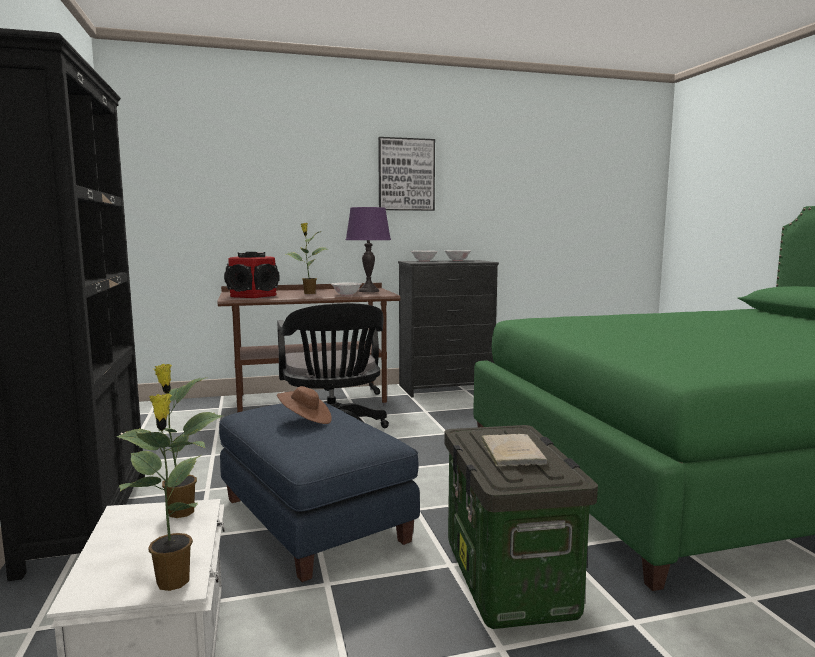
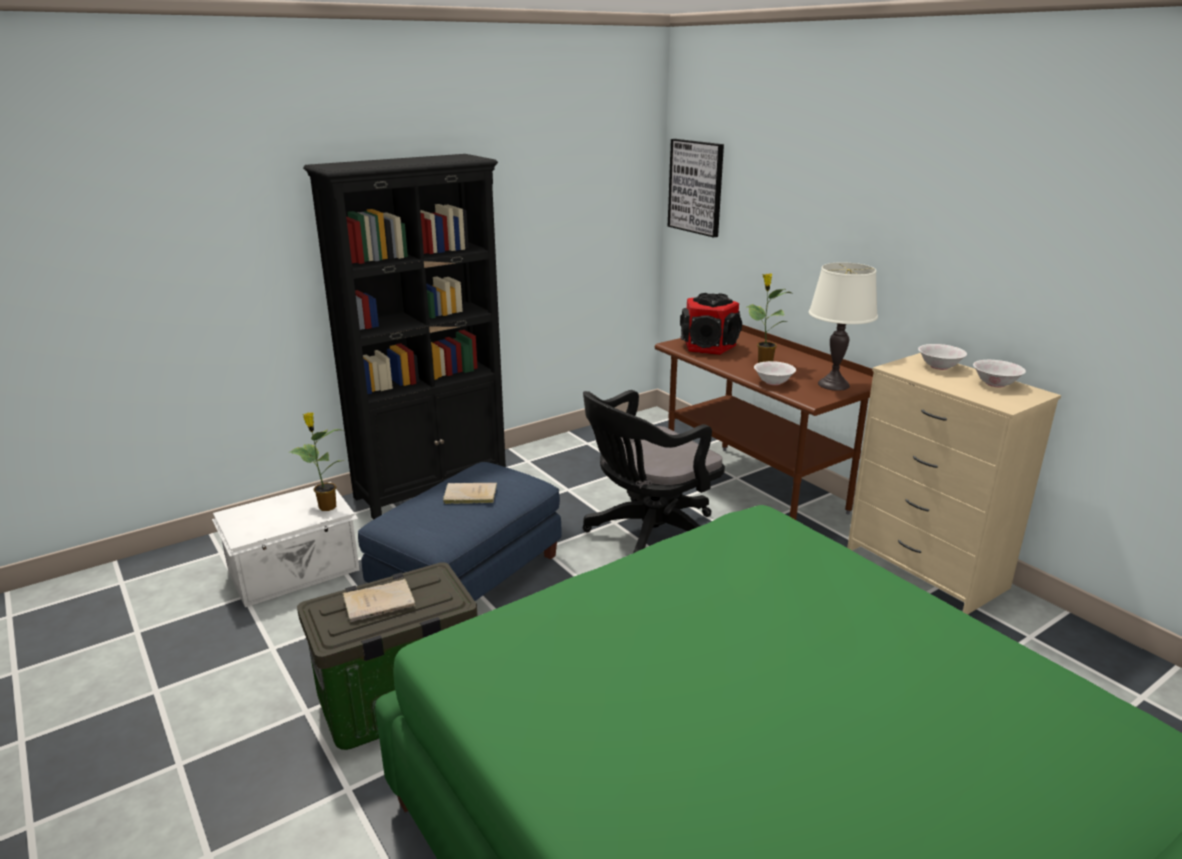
camera: 70 degrees right, 15 degrees up
(173, 580) = (245, 533): potted plant -> none
(305, 420) = (468, 495): brown hat -> beige book
(368, 291) = (833, 385): purple table lamp -> white table lamp
(406, 174) = (966, 216): picture -> picture (696, 187)
(446, 388) = (925, 569): black dresser -> beige dresser

